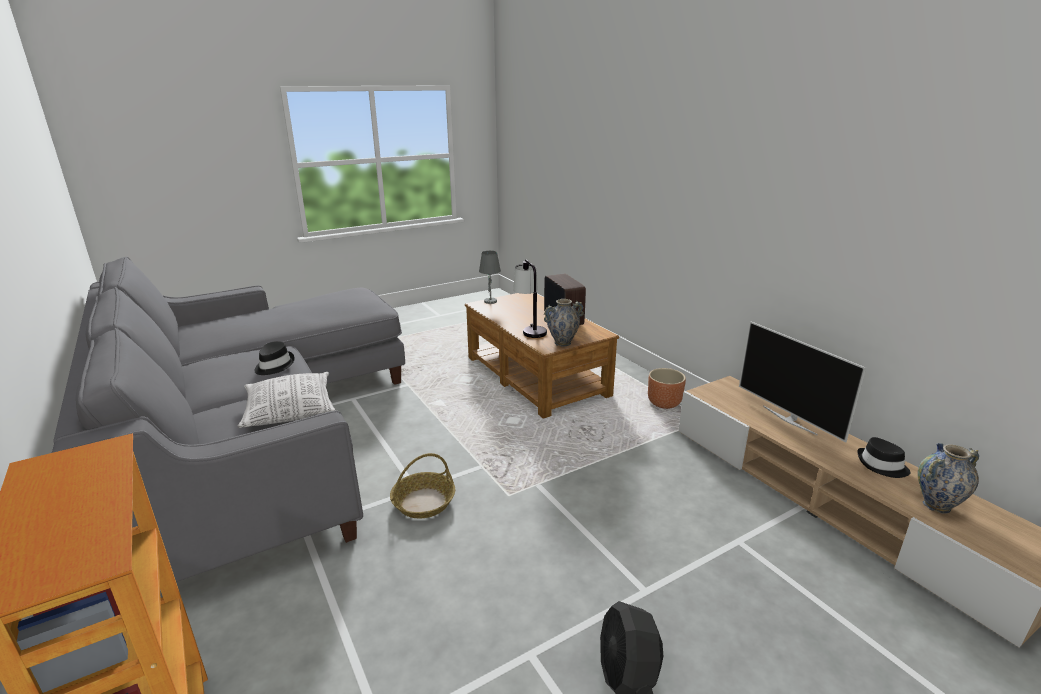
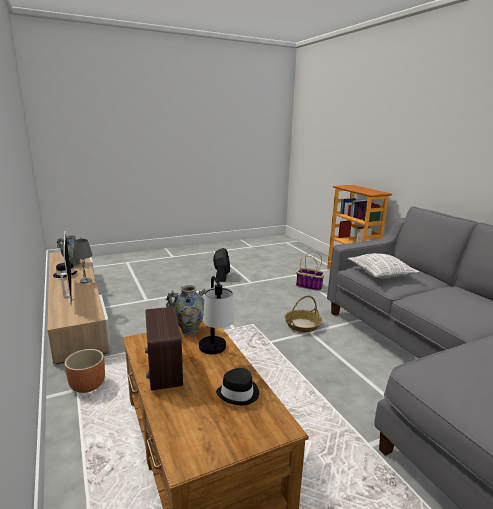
camera: 175 degrees left, 5 degrees down
(274, 365) = (437, 301): black hat -> black hat (239, 393)
(359, 652) = (309, 286): none -> basket
(490, 301) = (262, 436): grey table lamp -> grey table lamp (86, 281)

